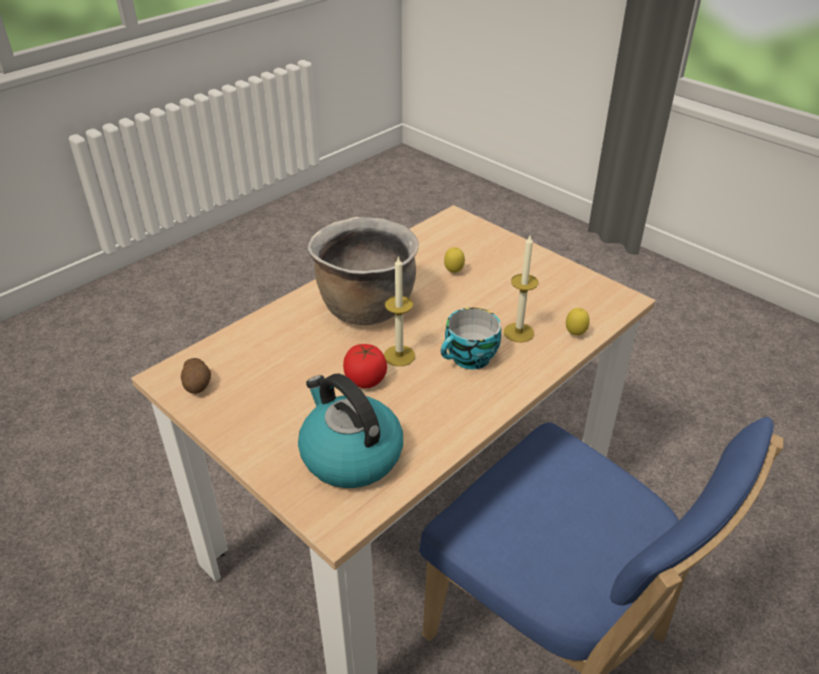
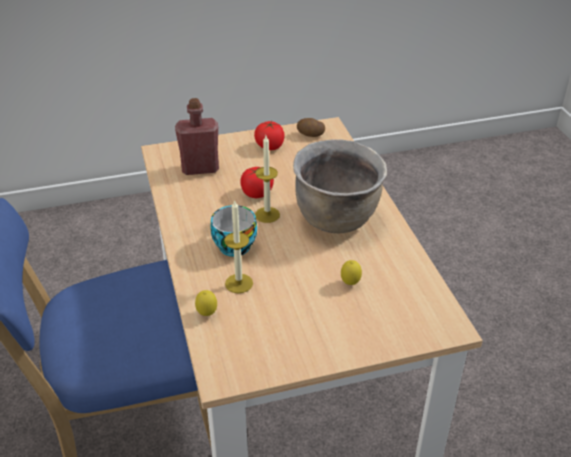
camera: 120 degrees right, 0 degrees up
(250, 411) = (269, 146): none -> tomato
(350, 455) = (200, 168): kettle -> red bottle

